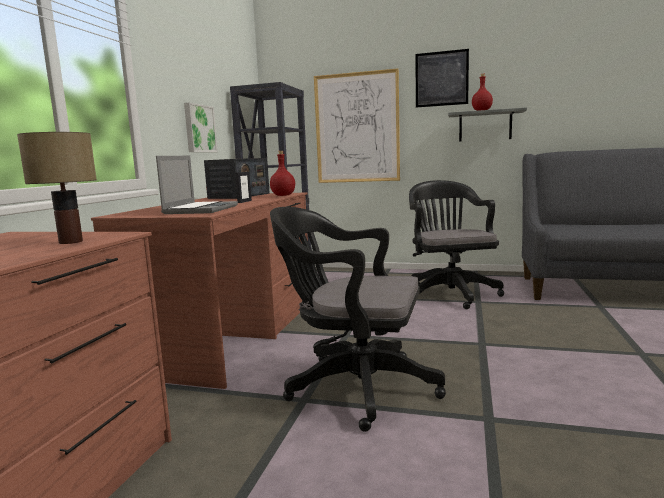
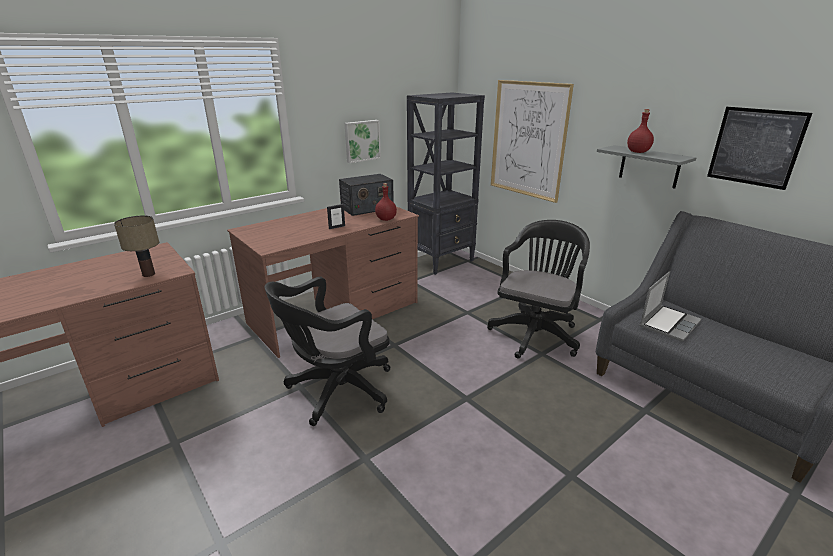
camera: 35 degrees right, 15 degrees up
(201, 209) = (285, 237): laptop -> laptop (668, 323)
(354, 386) = (336, 391): black office chair -> black office chair turned 90 degrees counterclockwise
(441, 79) = (614, 102): picture -> picture (755, 147)

